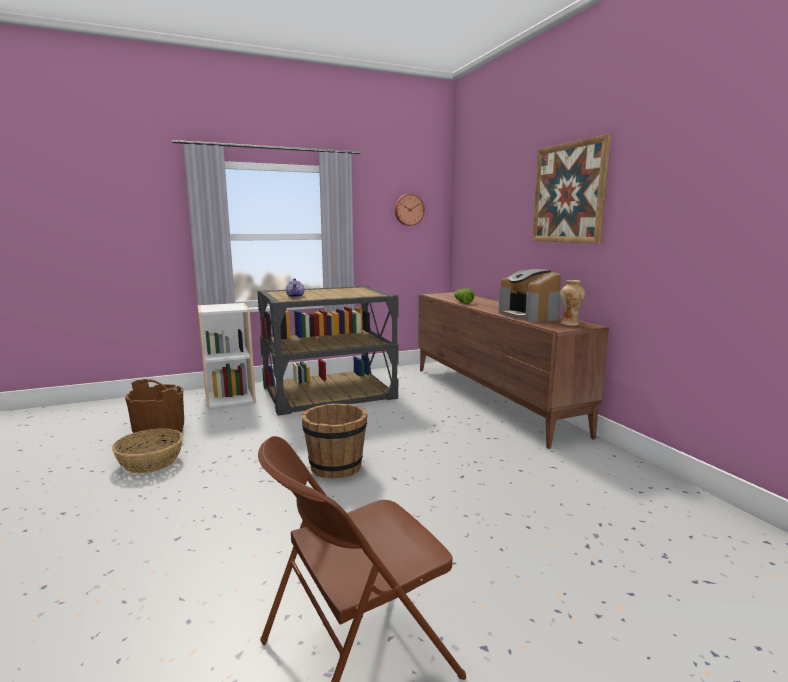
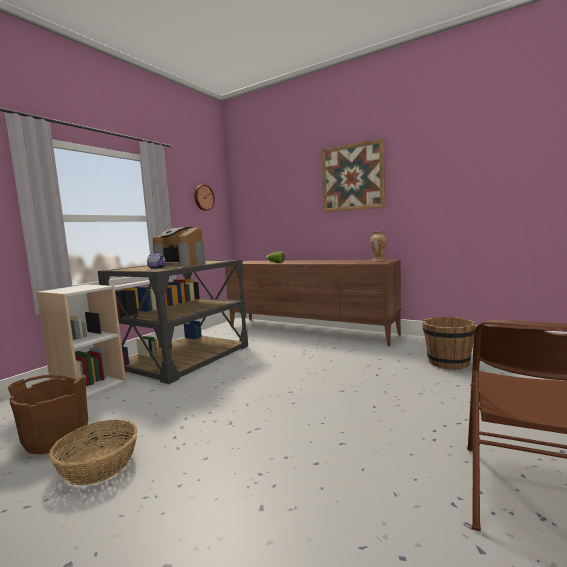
camera: 35 degrees left, 5 degrees down
(336, 467) = (289, 399): brown bucket -> brown bucket (447, 363)
(529, 316) = (342, 261): coffee machine -> coffee machine (181, 264)

